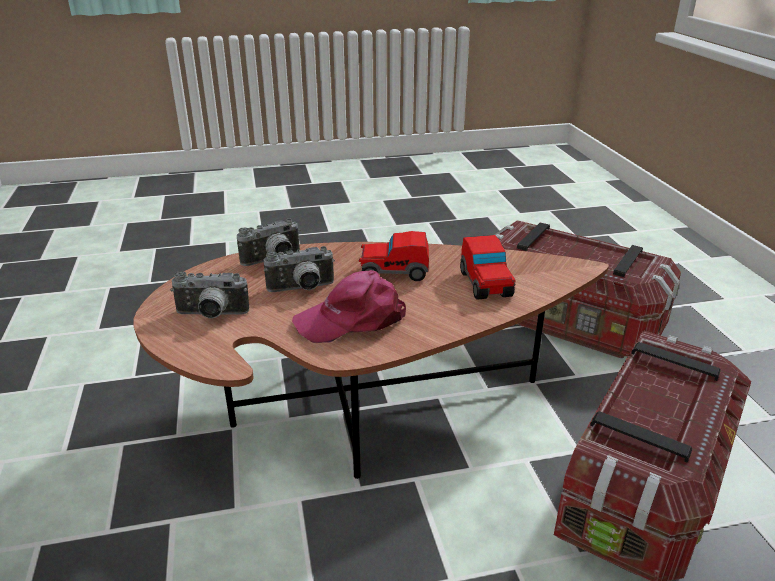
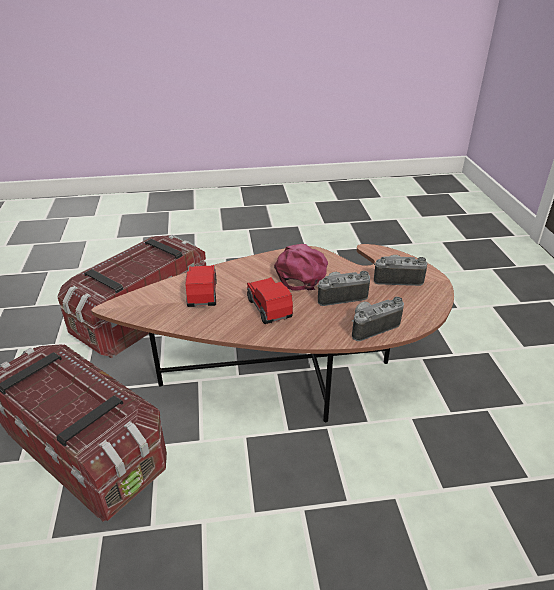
camera: 175 degrees left, 5 degrees up
(353, 319) = (302, 272): pink cap -> pink cap turned 60 degrees counterclockwise
(394, 272) = (269, 308): toy car -> toy car turned 120 degrees counterclockwise

